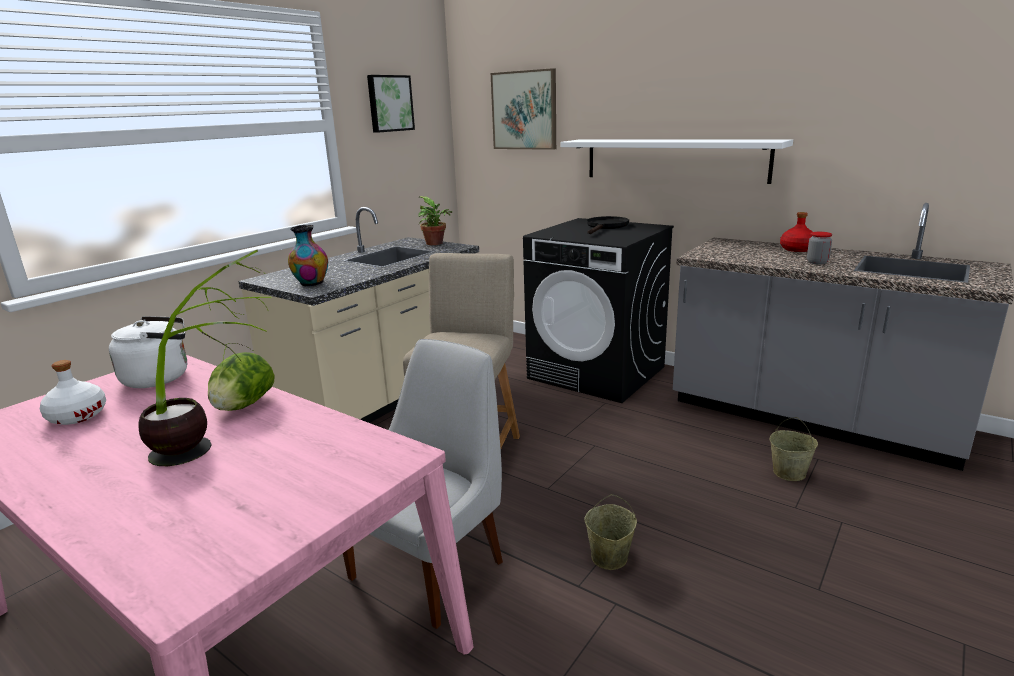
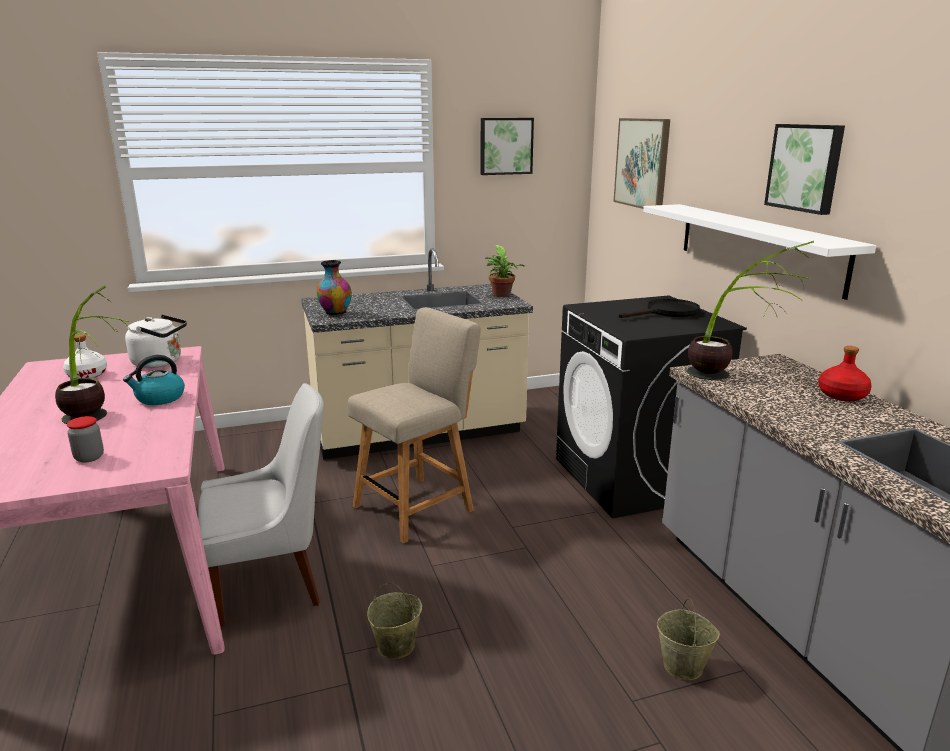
camera: 35 degrees right, 0 degrees up
(244, 406) = (159, 398): lettuce -> kettle
(717, 91) = (806, 167): none -> picture
(726, 255) = (731, 379): none -> potted plant
(817, 262) = (817, 418): jar -> jar (89, 457)

